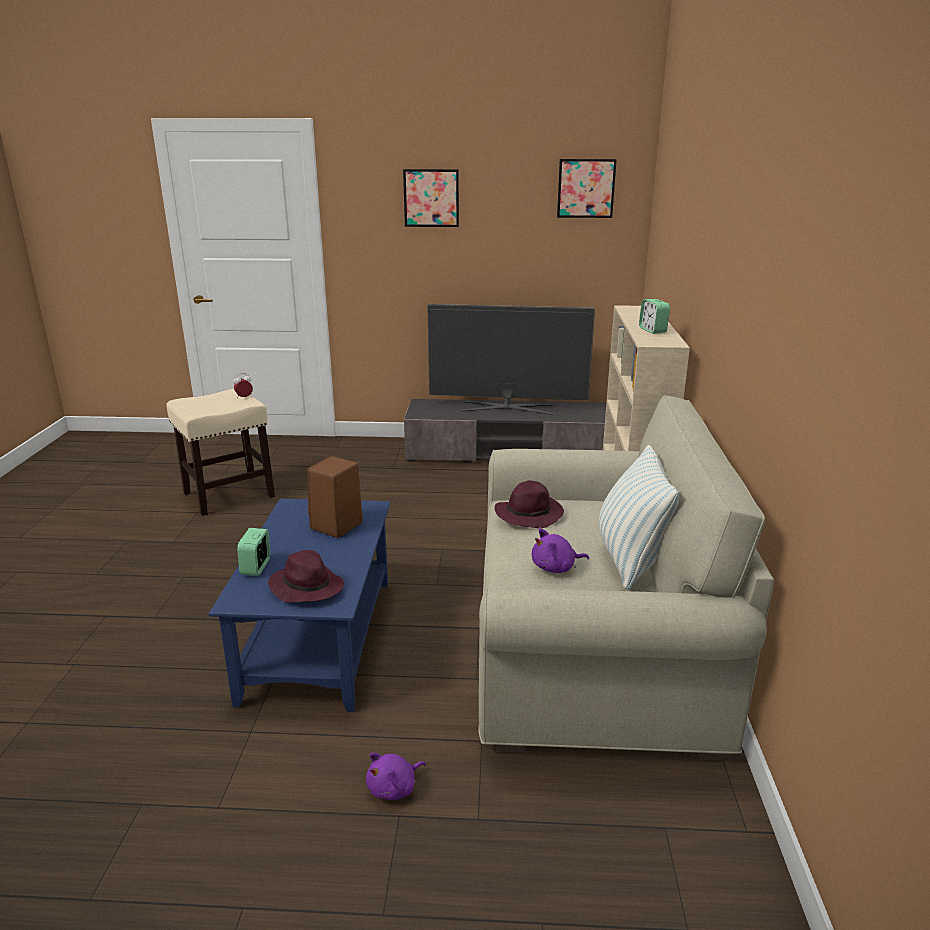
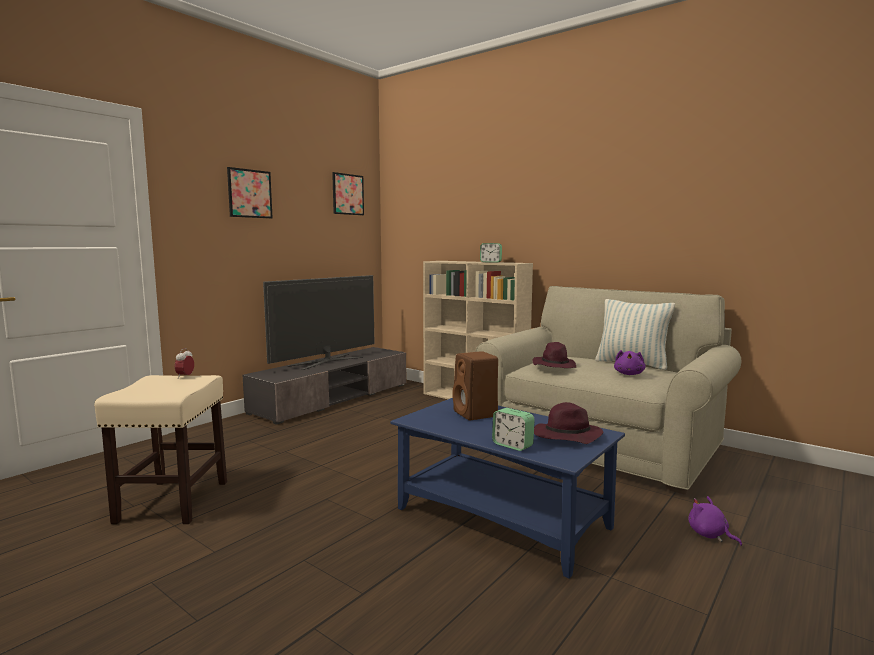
camera: 55 degrees left, 15 degrees down
(394, 788) = (709, 535): purple plush toy -> purple plush toy turned 150 degrees clockwise

